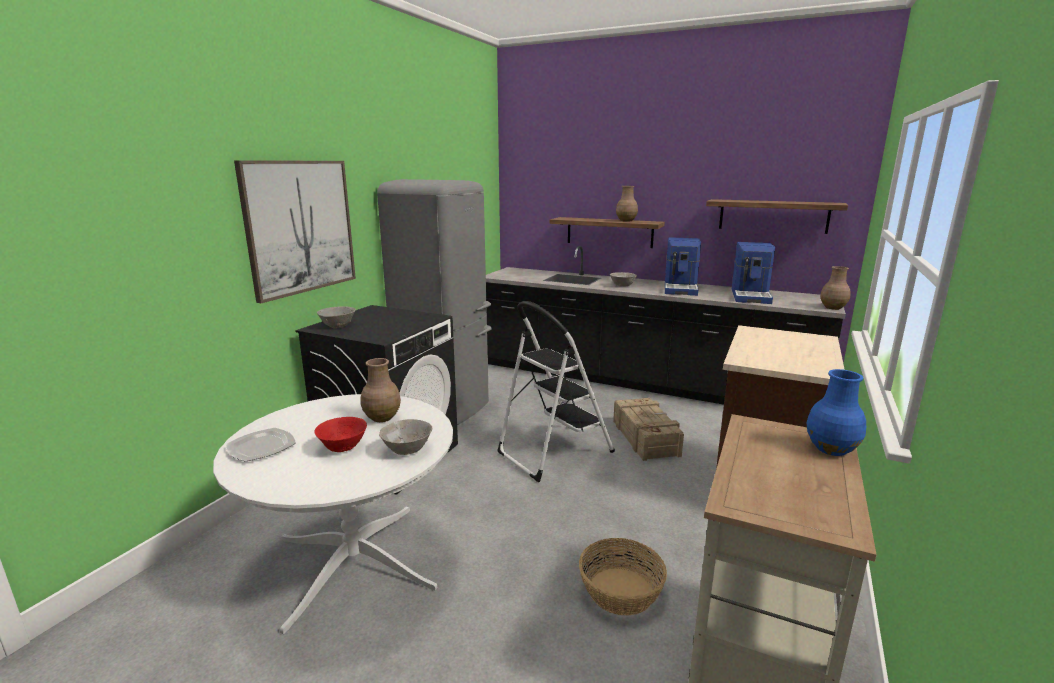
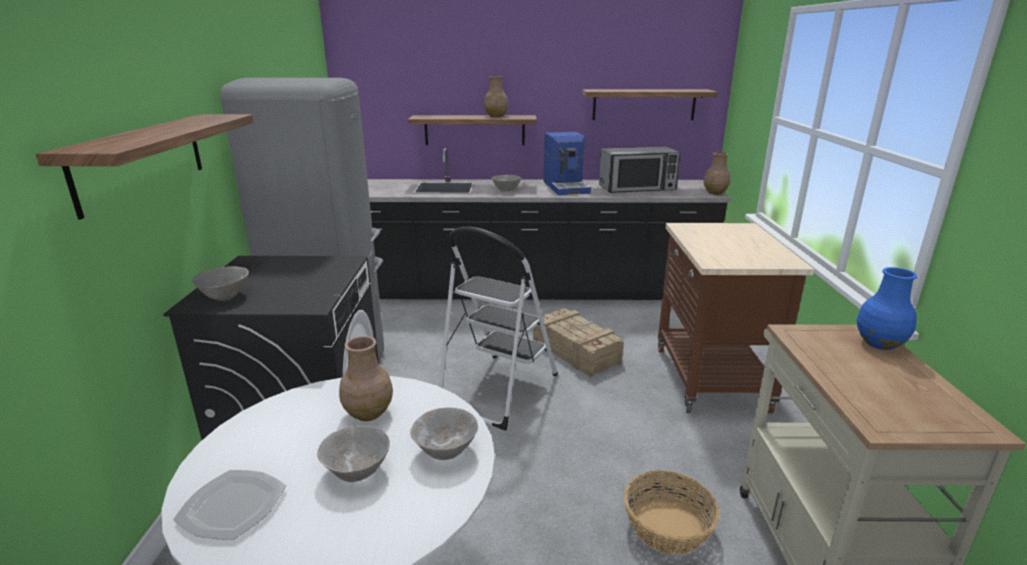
camera: 25 degrees left, 5 degrees up
(300, 227) = (141, 160): picture -> shelf
(342, 447) = (357, 472): red bowl -> grey bowl
(751, 296) = (637, 188): coffee machine -> microwave

